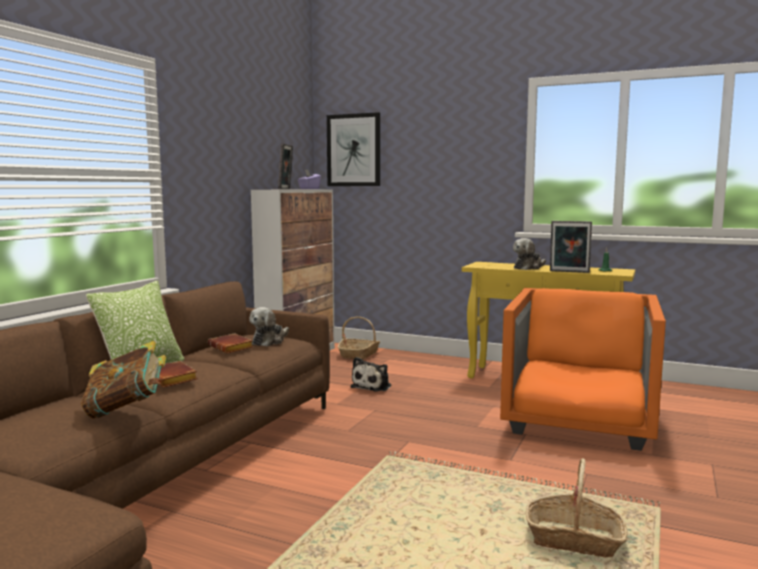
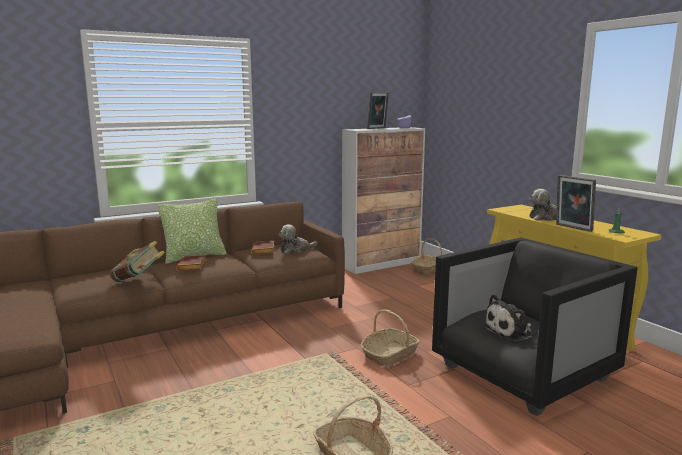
camera: 35 degrees right, 5 degrees up
(353, 150) = (448, 94): picture -> none
(373, 386) = (400, 299): plush toy -> plush toy (510, 331)
(450, 439) = (389, 355): none -> basket
(579, 421) = (523, 373): orange armchair -> black armchair

